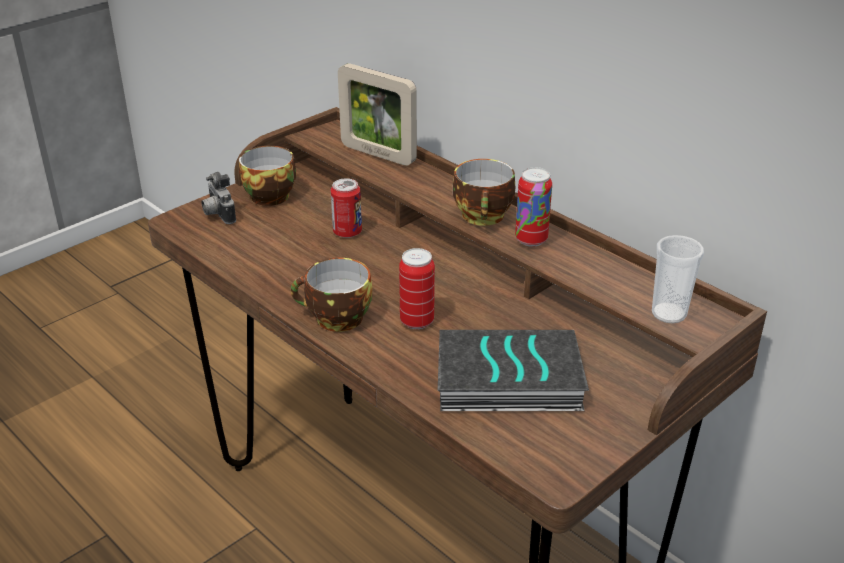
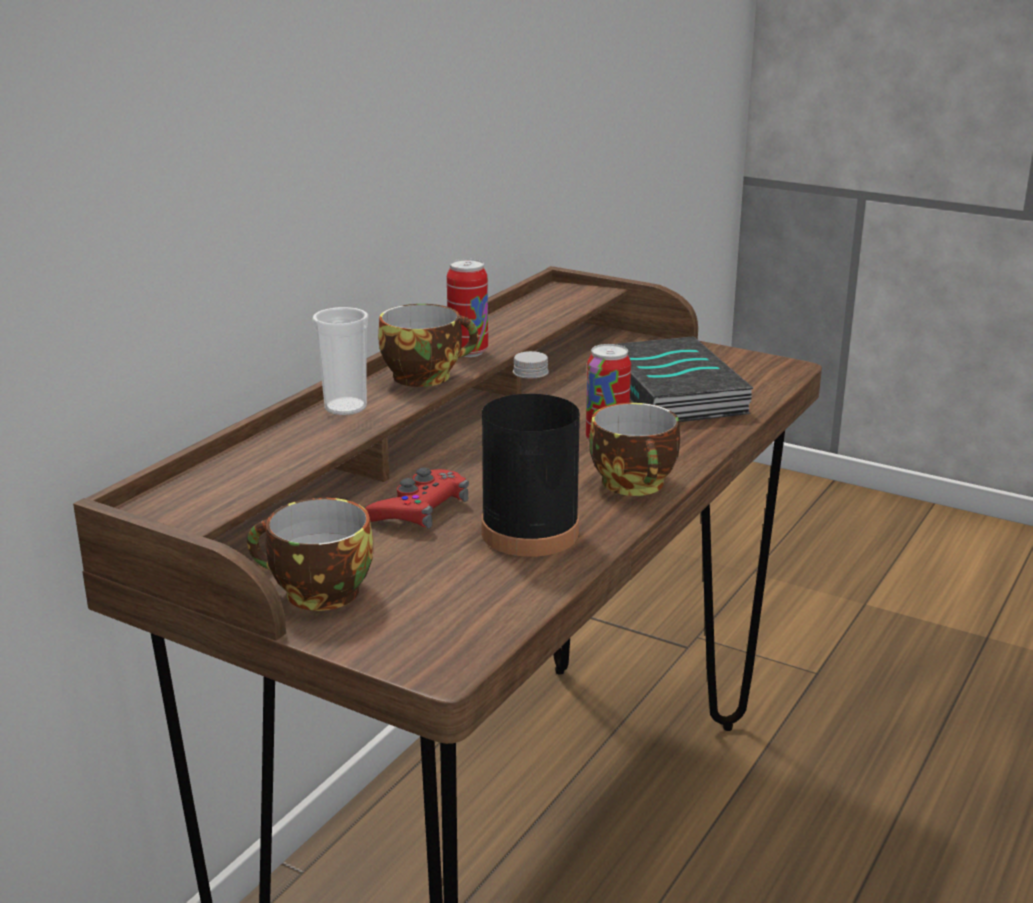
camera: 105 degrees left, 10 degrees down
(218, 214) = (405, 628): camera -> none
(293, 265) = (530, 532): none -> black bottle
(347, 232) = (419, 510): can -> red game controller
(378, 154) = (254, 456): picture frame -> none
(668, 314) = (573, 298): cup -> cup (345, 407)

